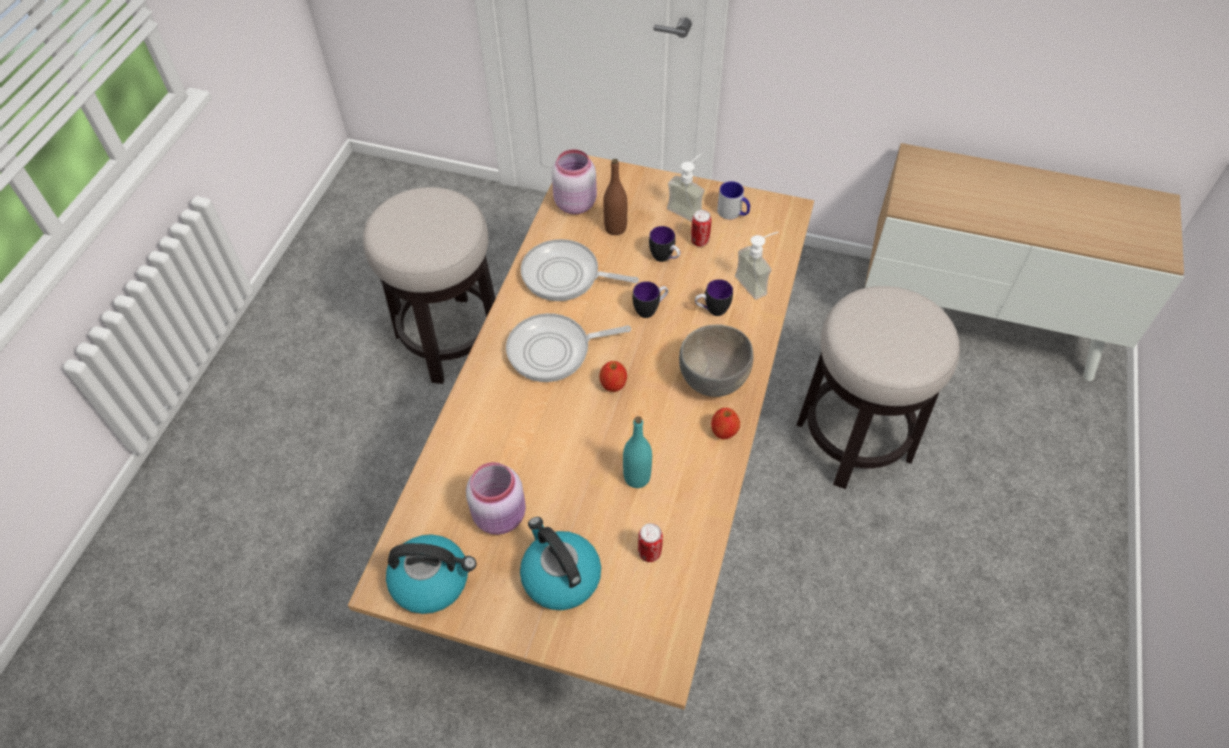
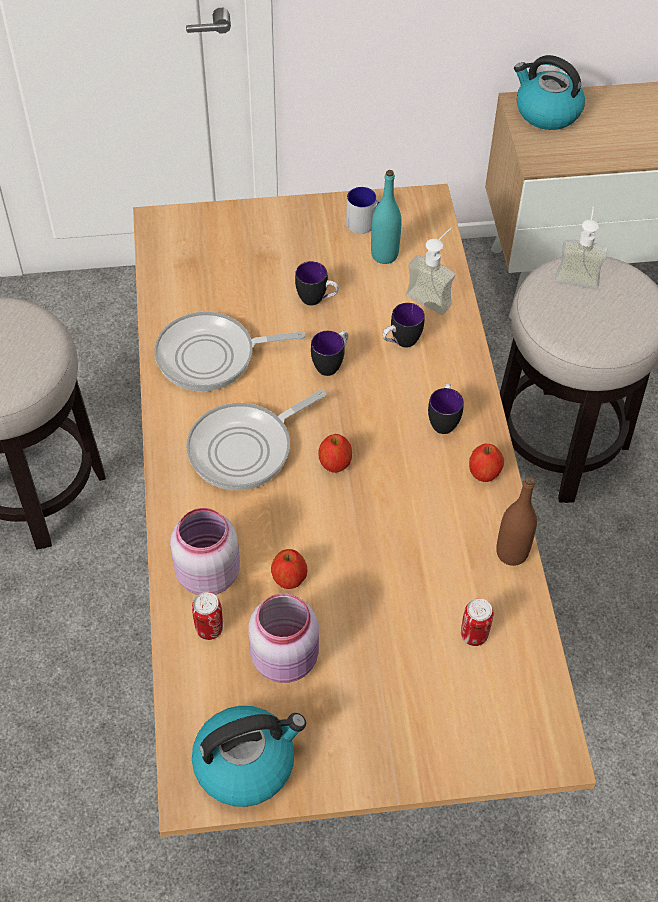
camera: 25 degrees left, 0 degrees up
(534, 458) = (289, 579): none -> apple
(560, 576) = (390, 699): kettle -> kettle (546, 112)
(574, 203) = (176, 267): pink jar -> pink jar (206, 573)
(615, 228) = (241, 282): brown bottle -> brown bottle (511, 553)
(637, 477) = (416, 558): turquoise bottle -> turquoise bottle (384, 255)
(688, 208) = (313, 233): soap dispenser -> soap dispenser (578, 273)
(699, 241) = (346, 268): can -> can (209, 629)
(714, 380) = (443, 420): grey bowl -> mug

